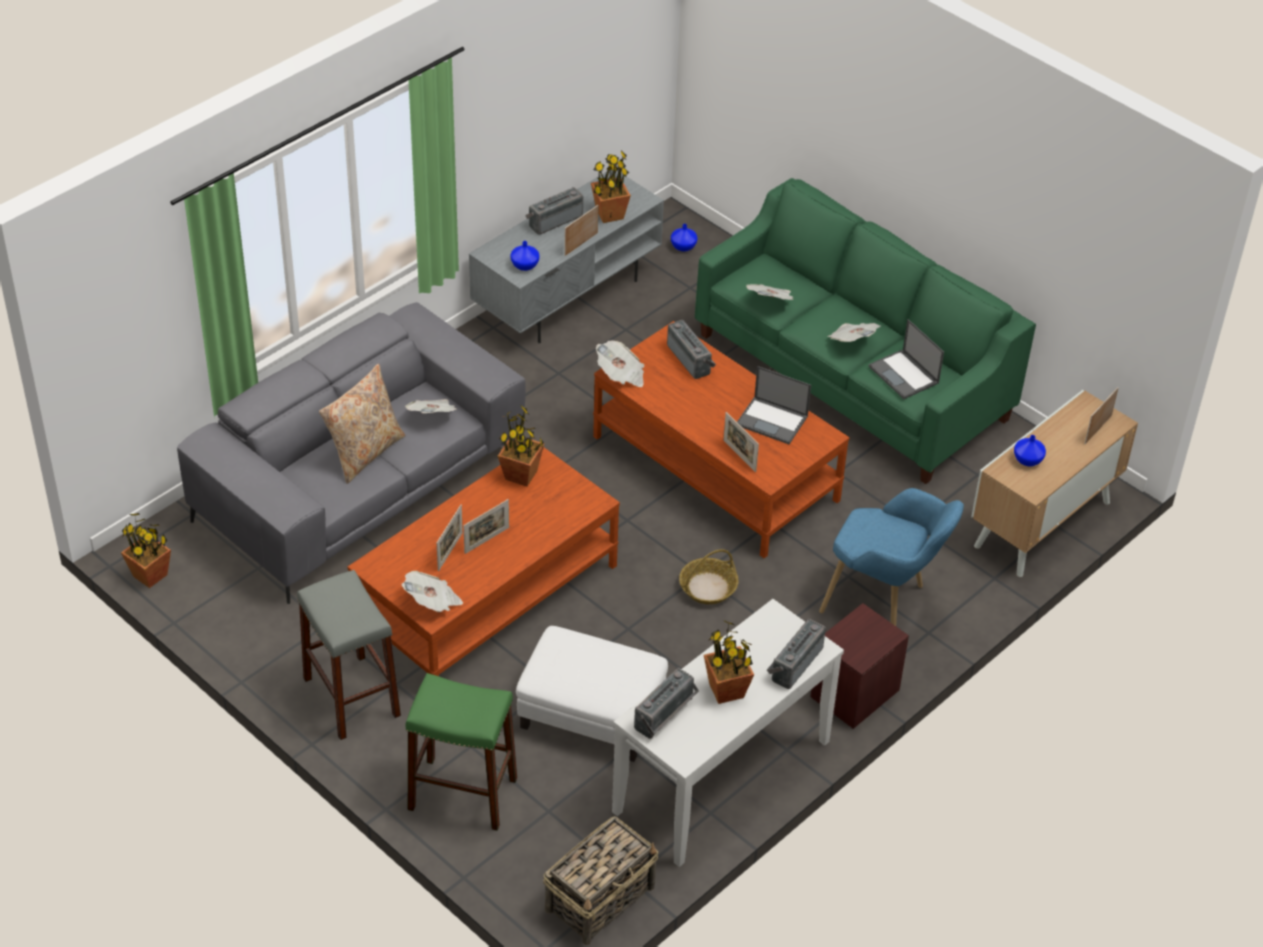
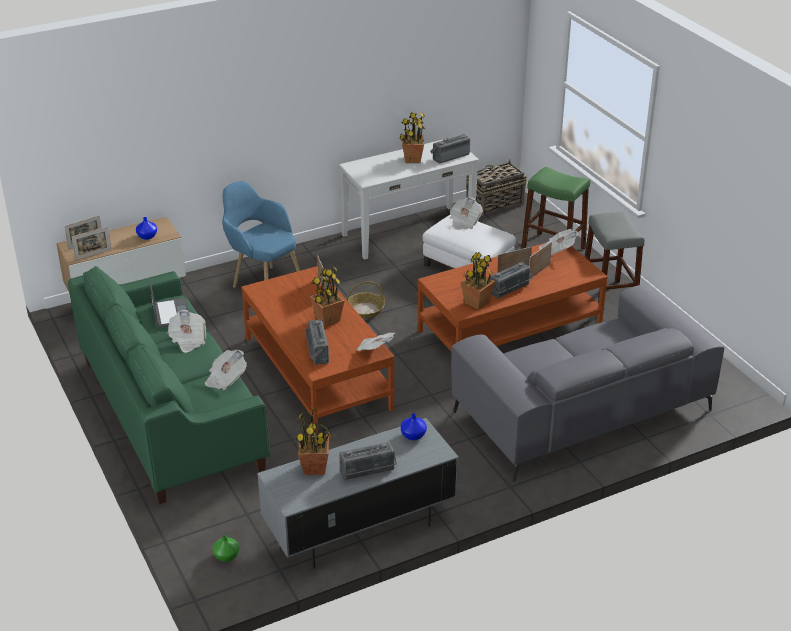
camera: 160 degrees left, 10 degrees down
(150, 575) = (739, 382): potted plant -> potted plant (327, 319)
(365, 452) = (581, 351): beige pillow -> none
(432, 416) = (525, 364): newspaper -> newspaper (464, 222)
(581, 244) = (355, 445): picture frame -> picture frame (93, 254)
(684, 246) = (226, 556): blue vase -> green vase
(773, 421) = (285, 303): laptop -> none
(794, 663) = (369, 163): radio -> radio (510, 290)
(854, 693) = (312, 250): brown nightstand -> none

